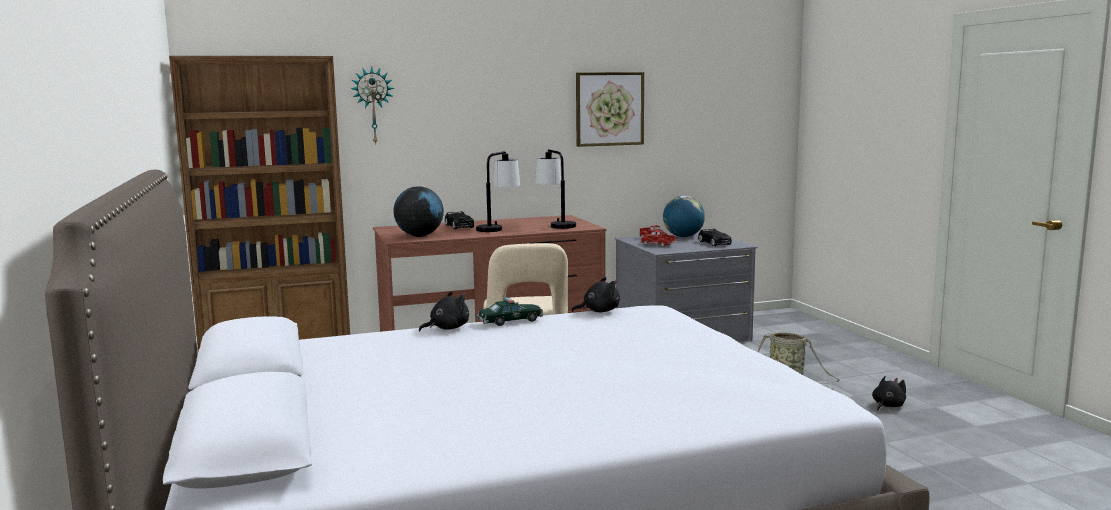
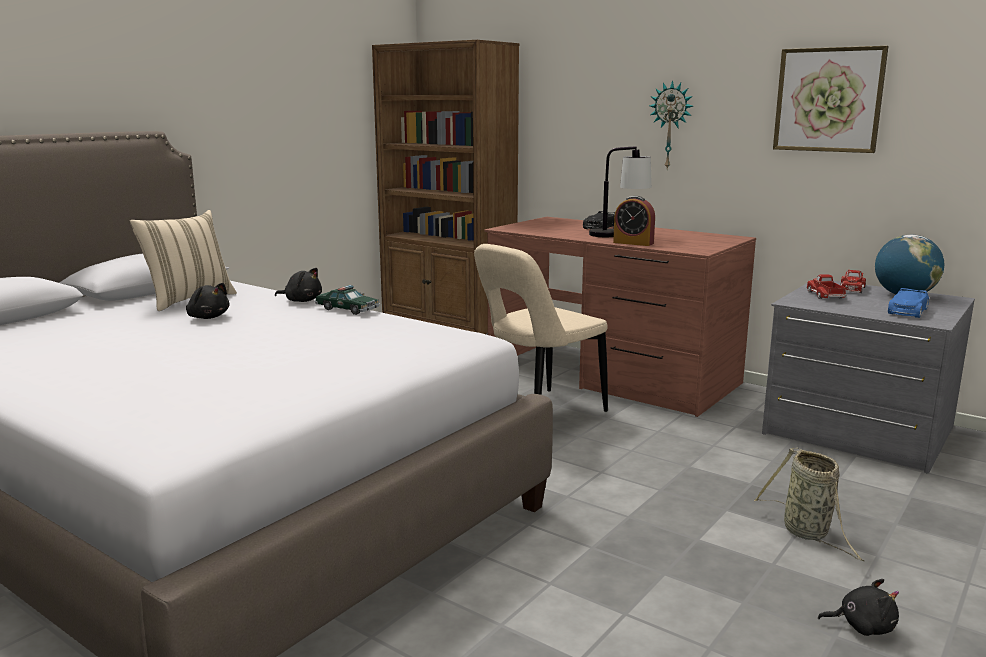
camera: 55 degrees right, 5 degrees up
(352, 359) = (188, 300): none -> beige pillow
(373, 105) = (556, 91): wall clock -> wall clock (671, 125)
(419, 236) = (532, 228): globe -> none
(534, 230) = (633, 243): none -> alarm clock
(555, 225) = (680, 242): table lamp -> none
(598, 311) = (425, 324): black plush toy -> black plush toy (208, 317)
(714, 243) = (907, 311): black toy car -> blue toy car

